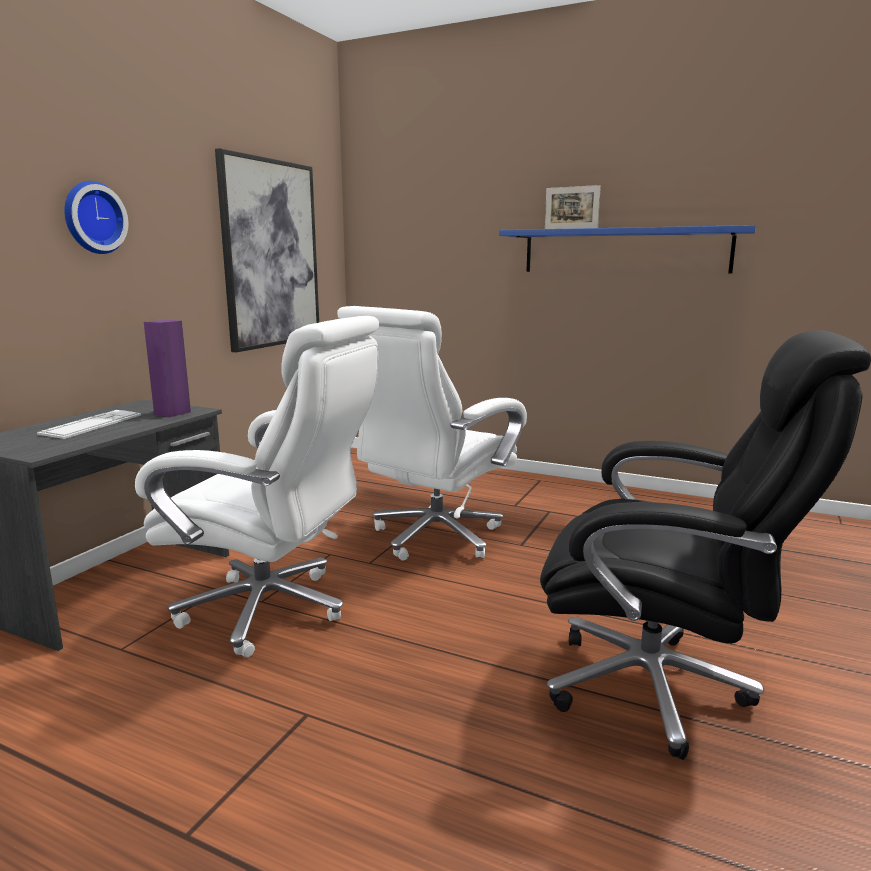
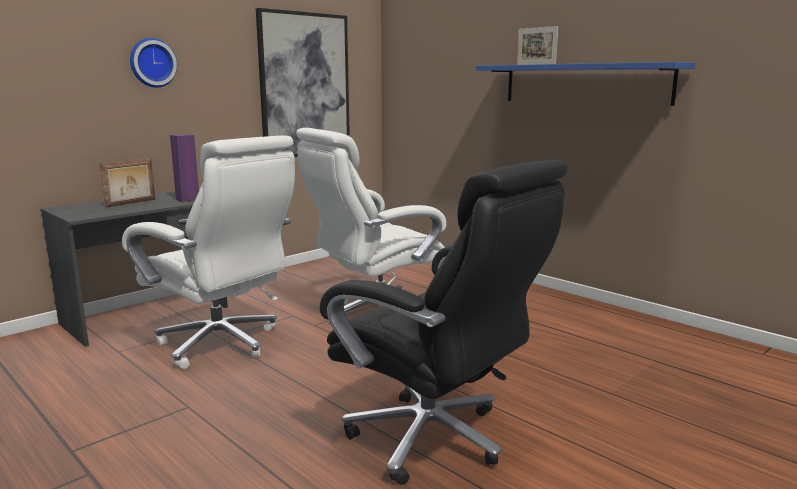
camera: 20 degrees right, 0 degrees up
(92, 425) = (131, 203): keyboard -> picture frame

